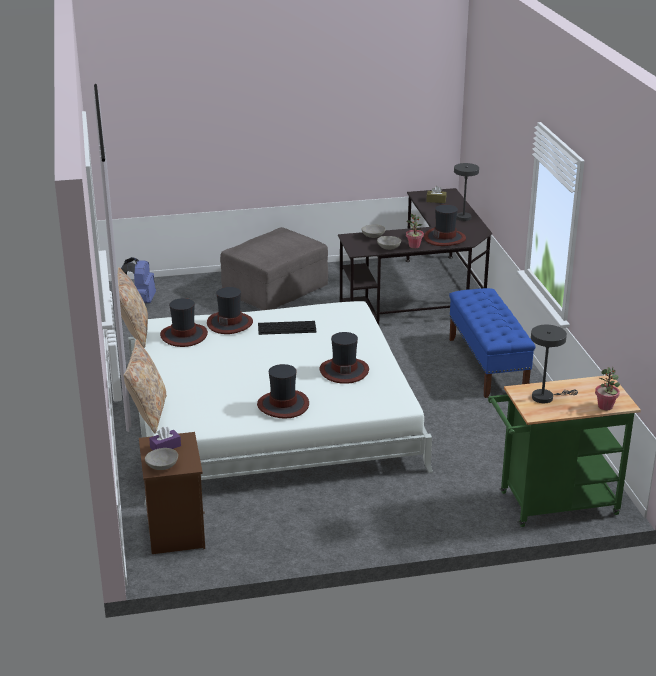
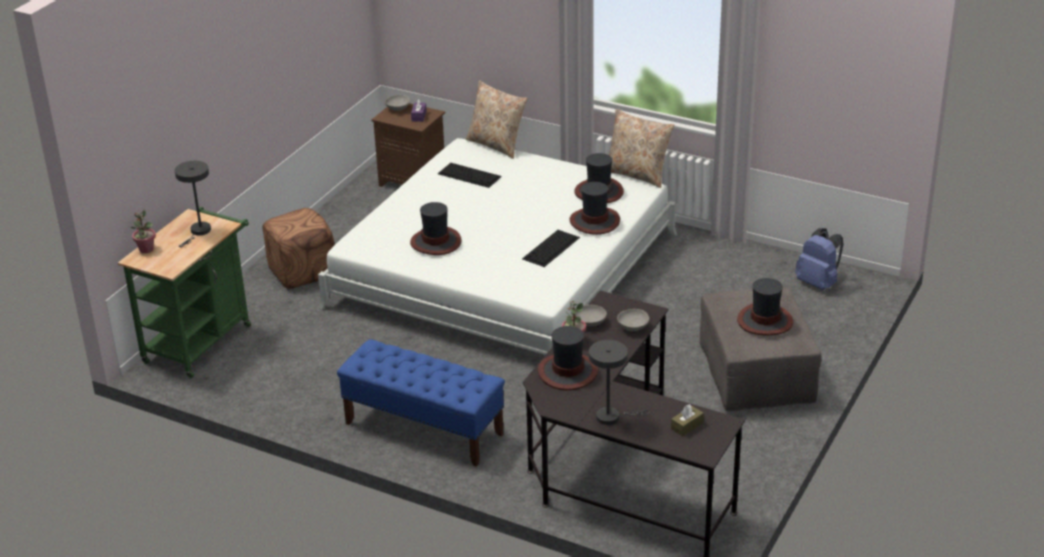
camera: 130 degrees right, 5 degrees up
(220, 402) = (470, 175): none -> keyboard
(283, 405) = (426, 196): hat -> hat (764, 321)
(398, 510) = (301, 272): none -> brown ottoman

